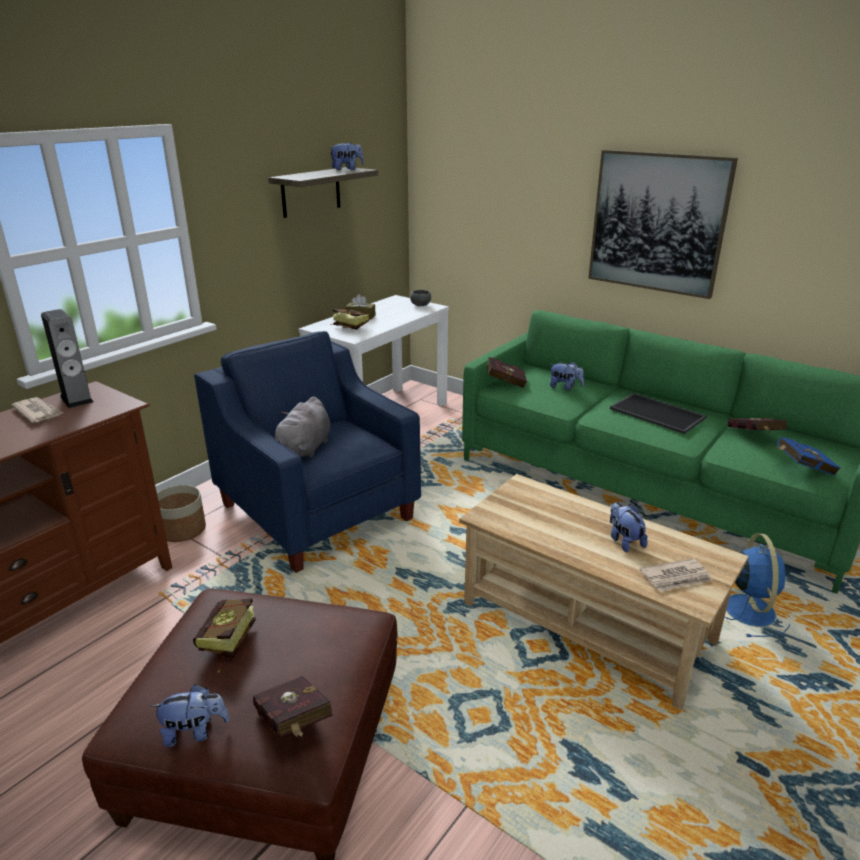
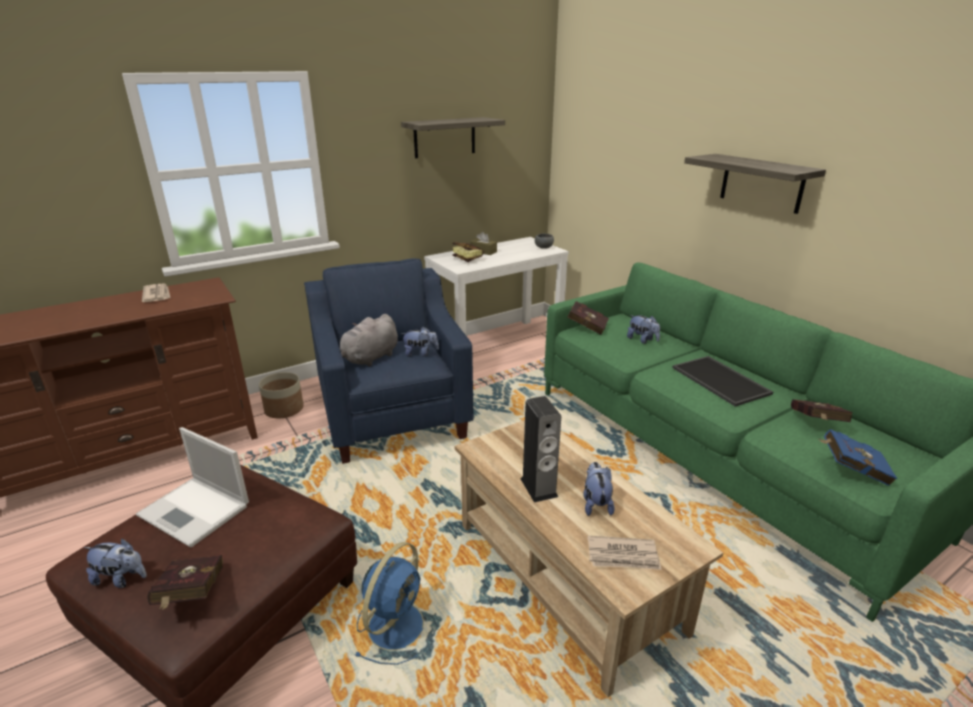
camera: 20 degrees right, 0 degrees up
(76, 399) = (191, 289): speaker -> speaker (538, 487)
(225, 645) = (196, 511): book -> laptop
(347, 169) = (478, 118): plush toy -> plush toy (420, 353)
(657, 223) = (761, 183): picture -> shelf
(748, 609) = (751, 610): blue fan -> blue fan (397, 624)

